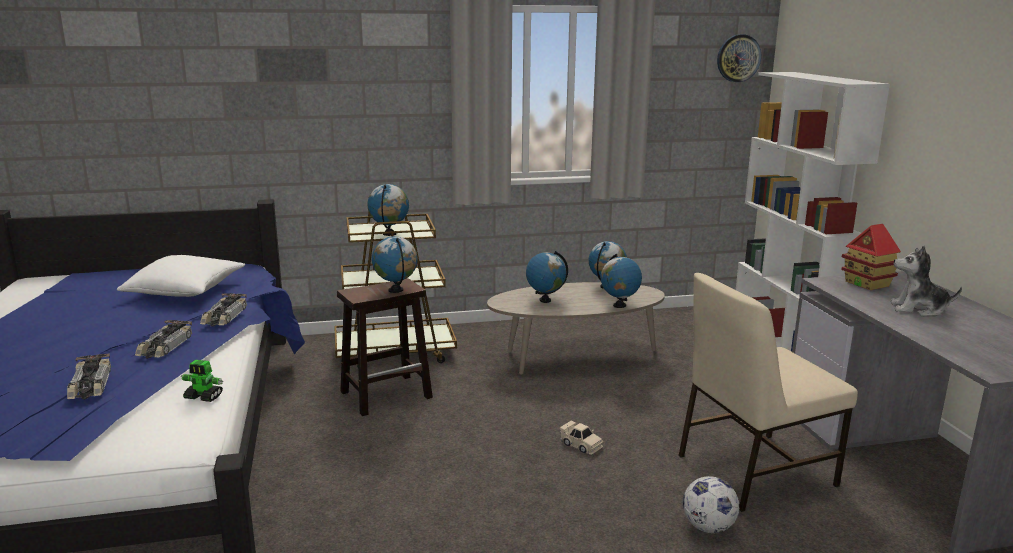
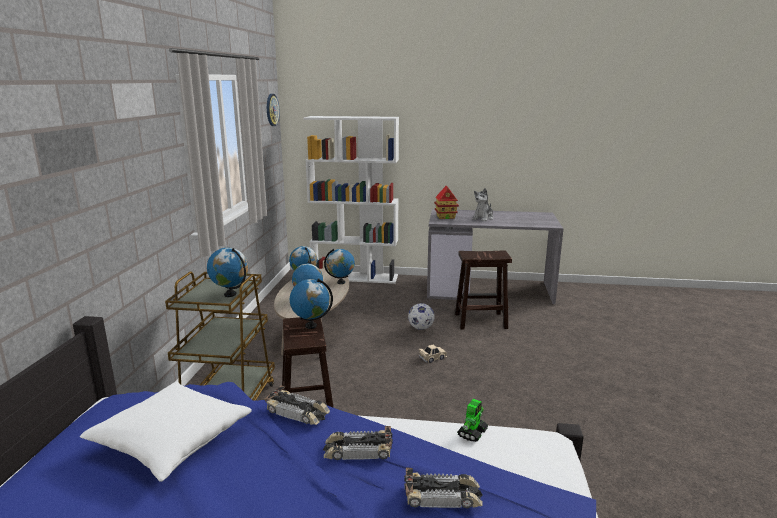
camera: 70 degrees left, 0 degrees up
(164, 346) = (357, 450): toy car -> toy car turned 150 degrees clockwise
(708, 527) = (525, 344): football -> football (421, 328)
(752, 470) = (479, 321): beige chair -> brown stool

